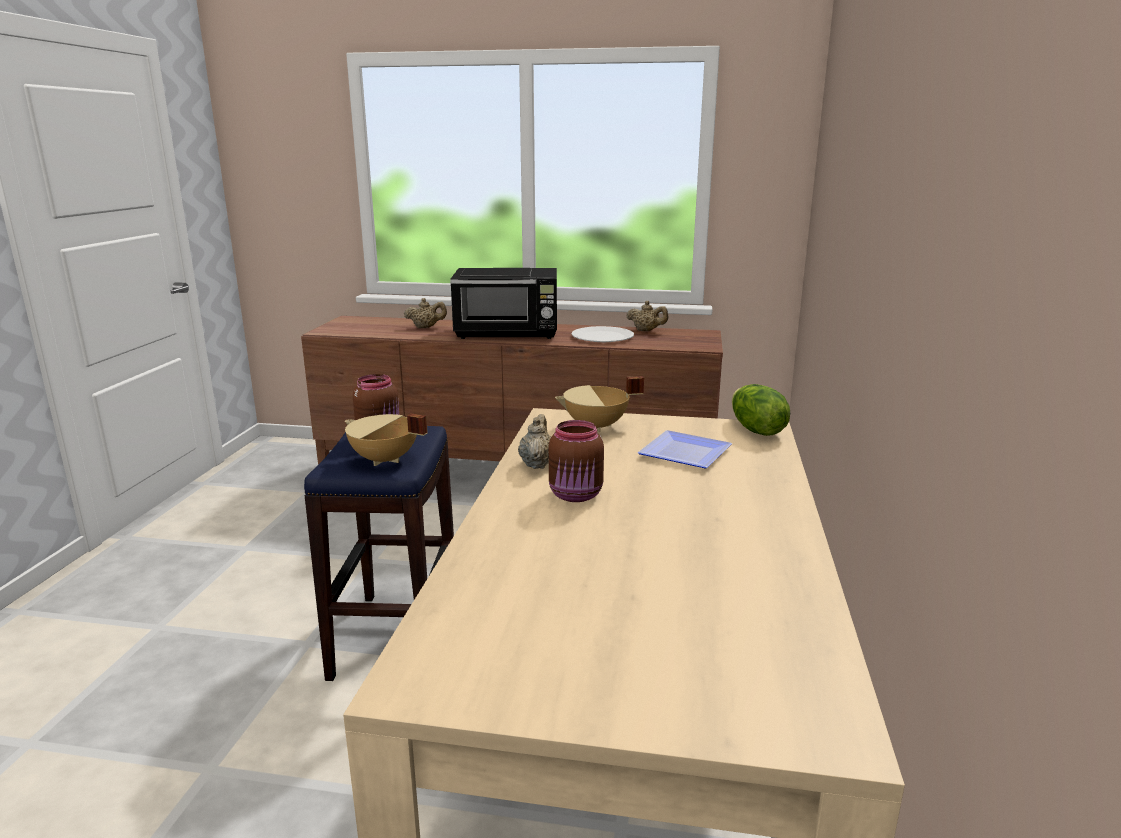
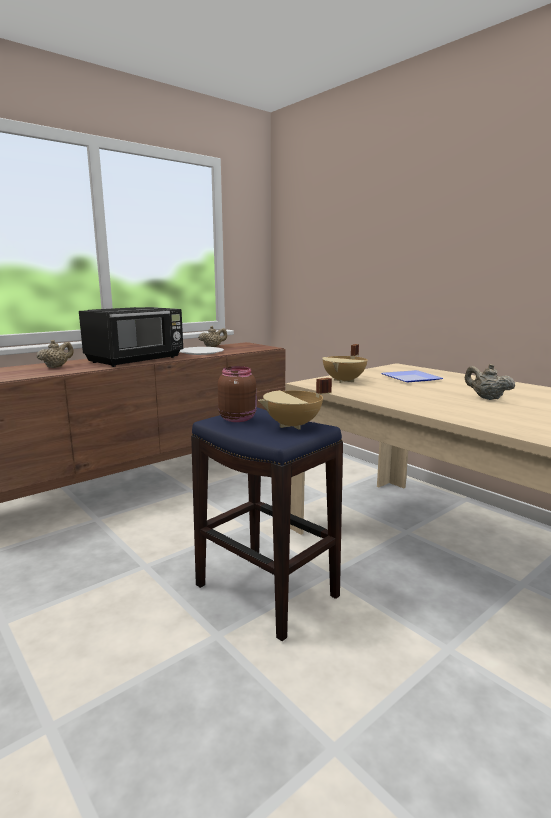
camera: 50 degrees left, 5 degrees down
(538, 464) = (383, 397): beige teapot -> beige teapot (486, 398)
(576, 495) = (442, 400): brown jar -> none
(755, 430) = (398, 367): lettuce -> none

